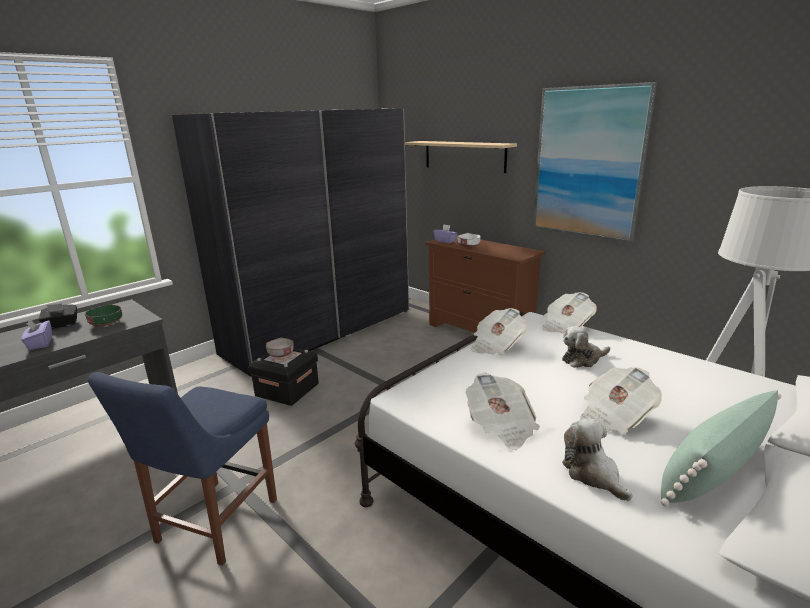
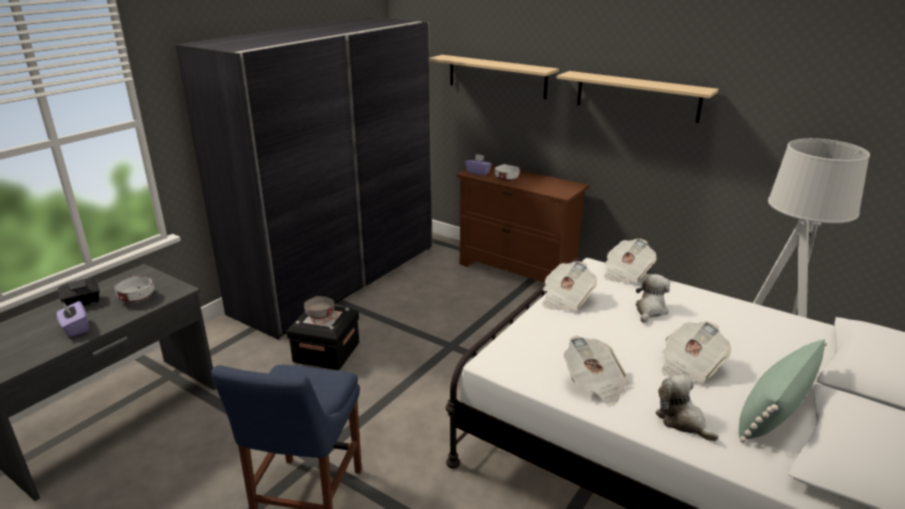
camera: 10 degrees left, 5 degrees up
(106, 323) = (136, 298): green bowl -> white bowl
(582, 359) = (650, 310): plush toy -> plush toy turned 150 degrees clockwise
(588, 163) = (637, 96): picture -> beige shelf

